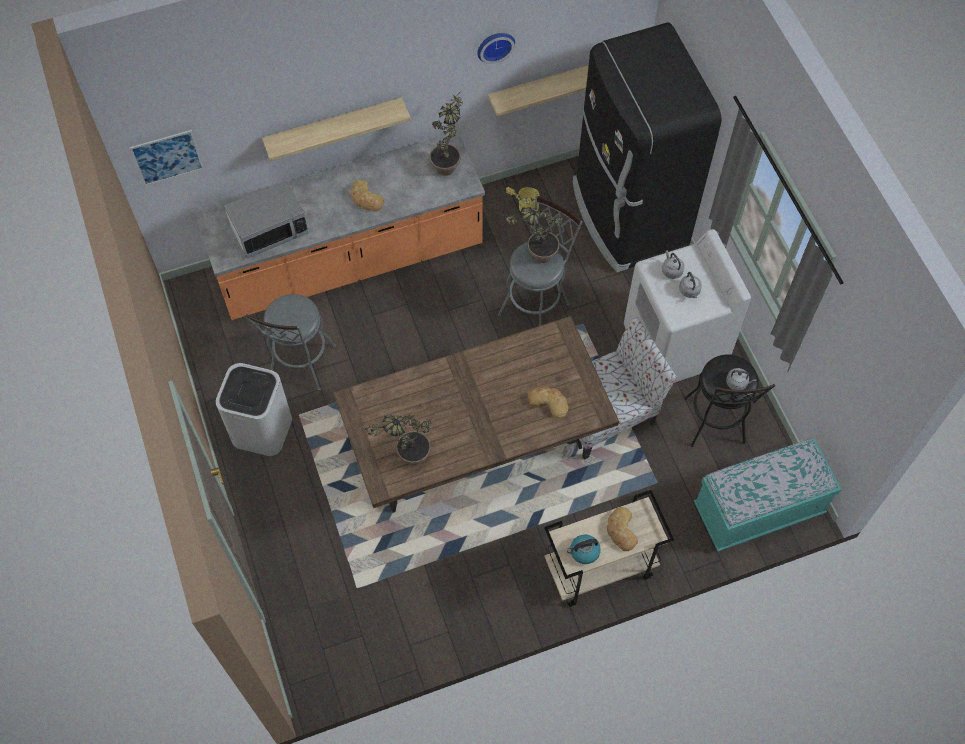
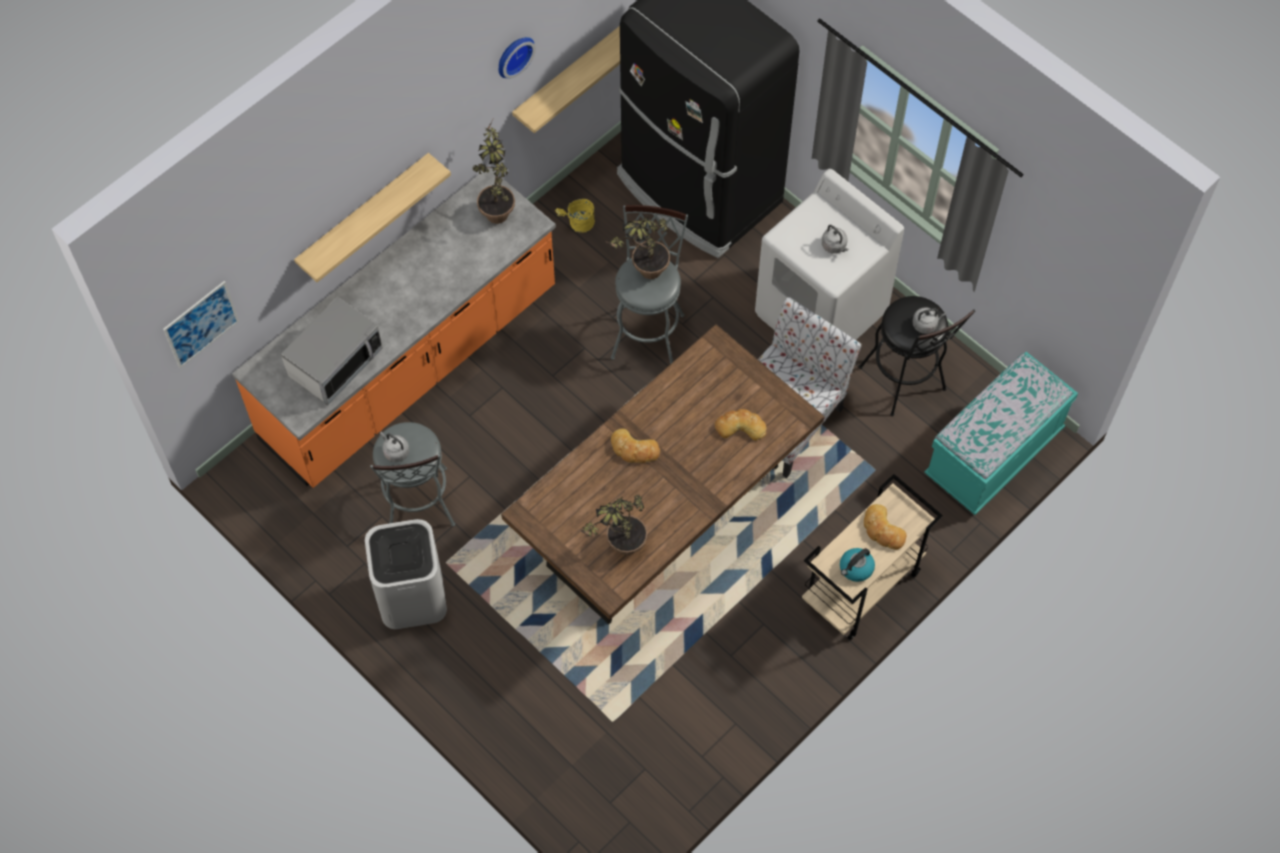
camera: 25 degrees left, 0 degrees up
(366, 199) = (426, 284): bread -> bread (634, 449)
(671, 270) = (804, 231): grey kettle -> grey kettle (395, 451)

